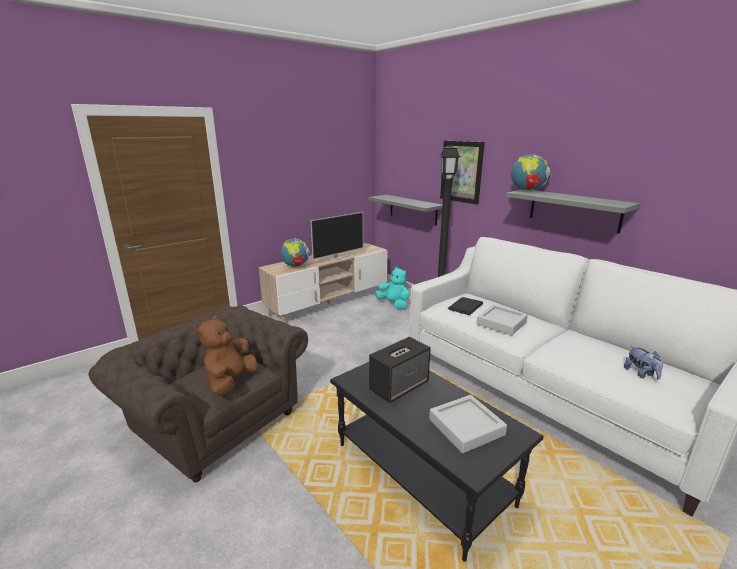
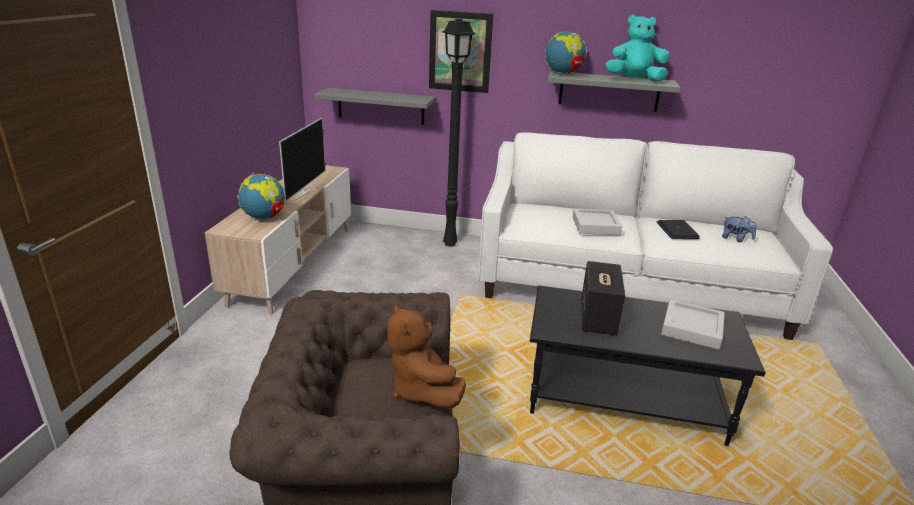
camera: 40 degrees left, 5 degrees up
(393, 304) = (380, 242): turquoise plush toy -> turquoise plush toy (634, 80)
(465, 306) = (543, 218): laptop -> laptop (677, 230)

